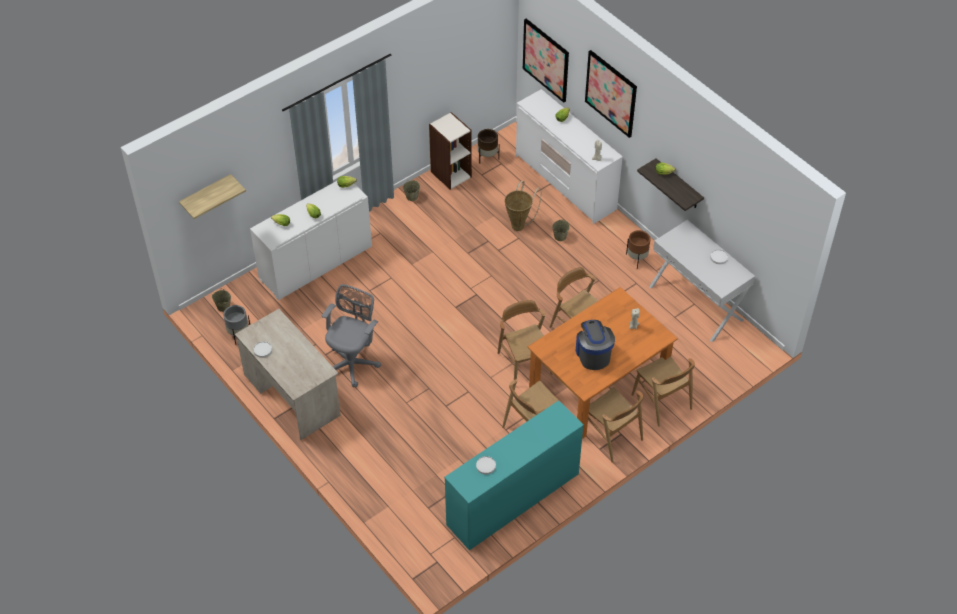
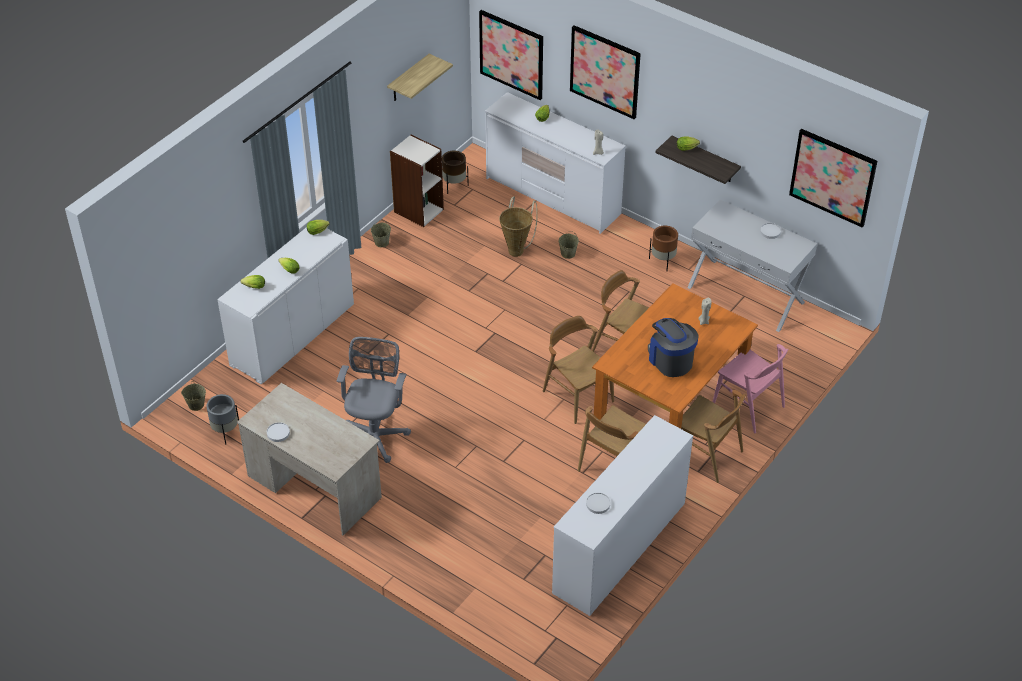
camera: 15 degrees left, 5 degrees down
(206, 195) = (165, 262): shelf -> shelf (408, 79)
(512, 499) = (619, 548): turquoise dresser -> white dresser
(661, 402) = (748, 406): brown chair -> pink chair
(769, 226) = (833, 177): none -> picture

